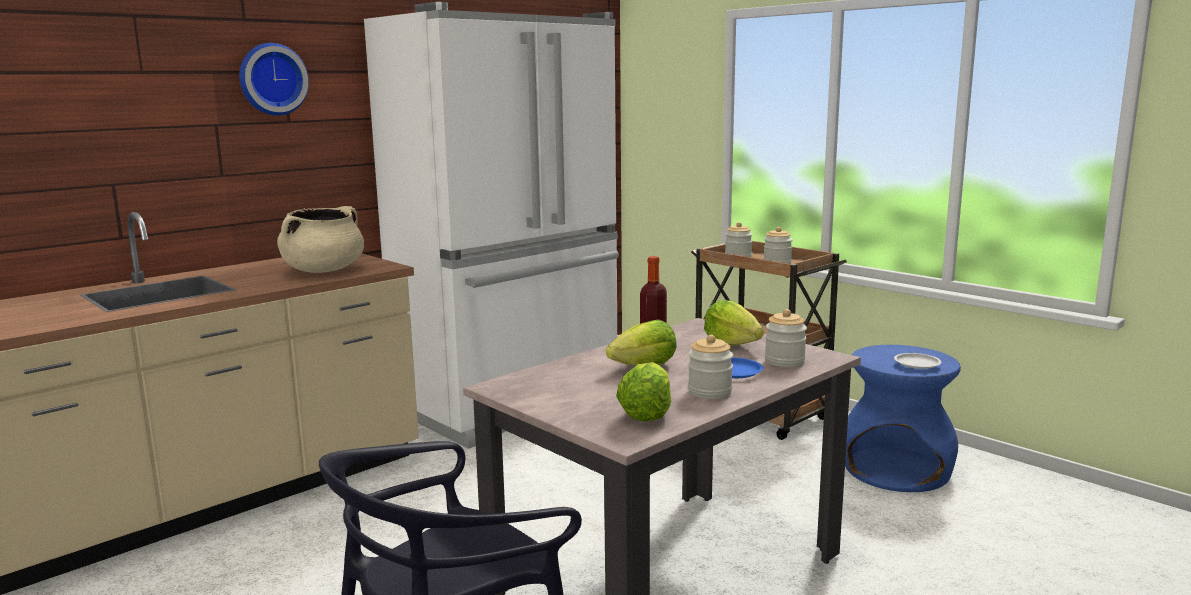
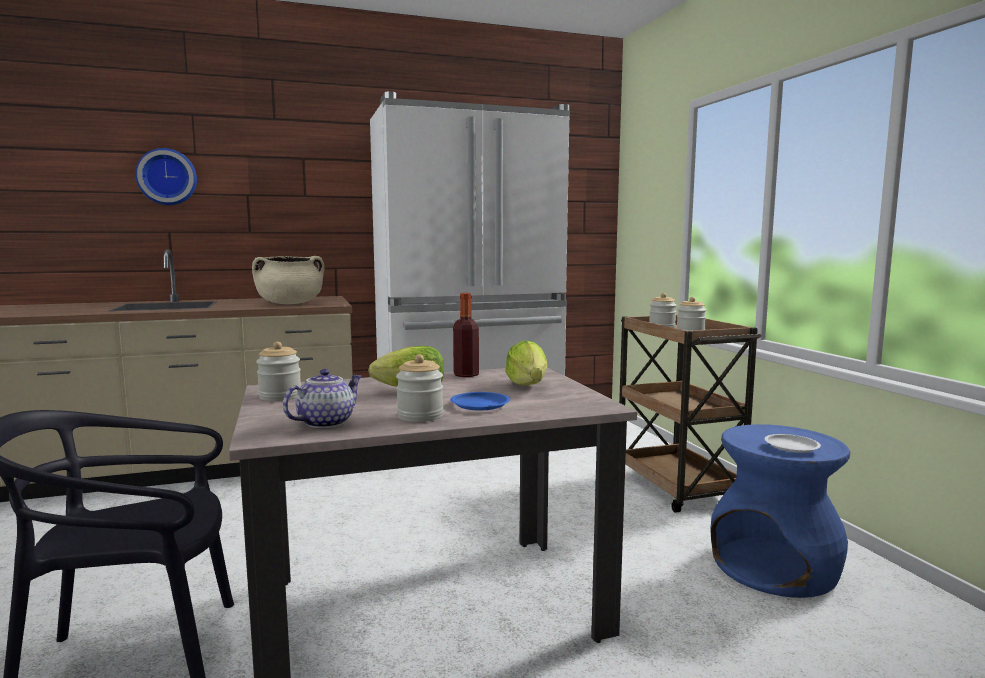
camera: 25 degrees right, 5 degrees down
(272, 79) = (292, 163): wall clock -> wall clock (167, 177)
(646, 414) = (325, 423): lettuce -> teapot
(784, 361) = (547, 404): jar -> jar (280, 396)

